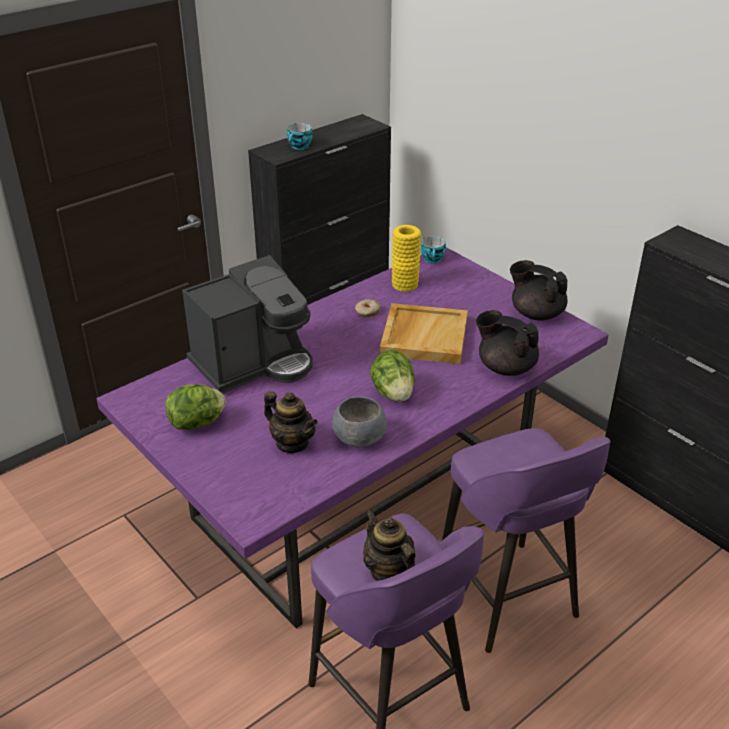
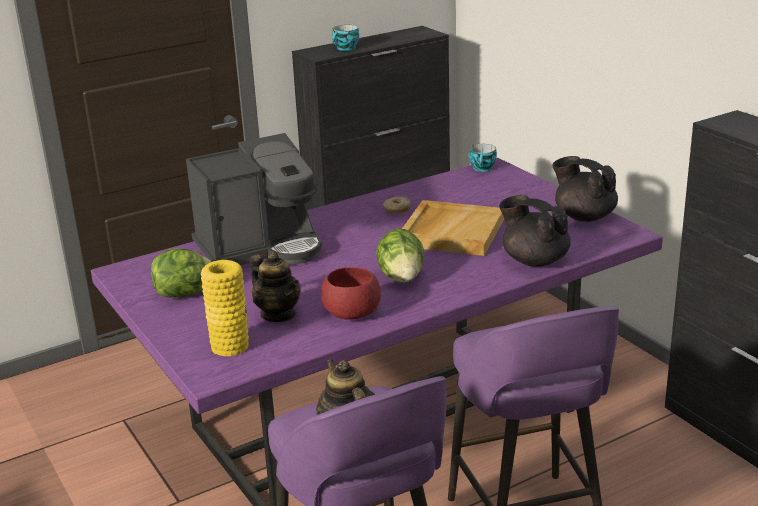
camera: 10 degrees right, 10 degrees down
(360, 438) = (353, 313): grey bowl -> red bowl
(405, 284) = (445, 188): yellow vase -> yellow vase (230, 346)

